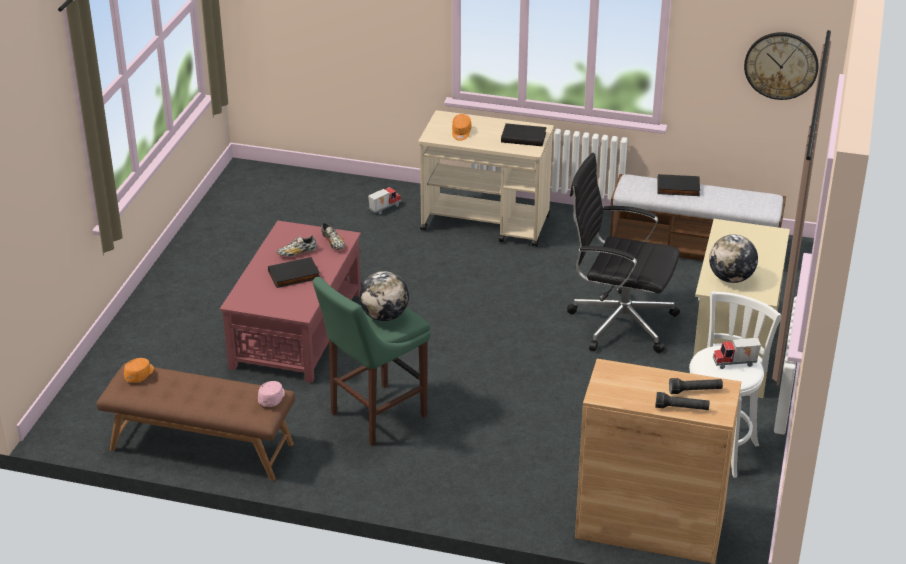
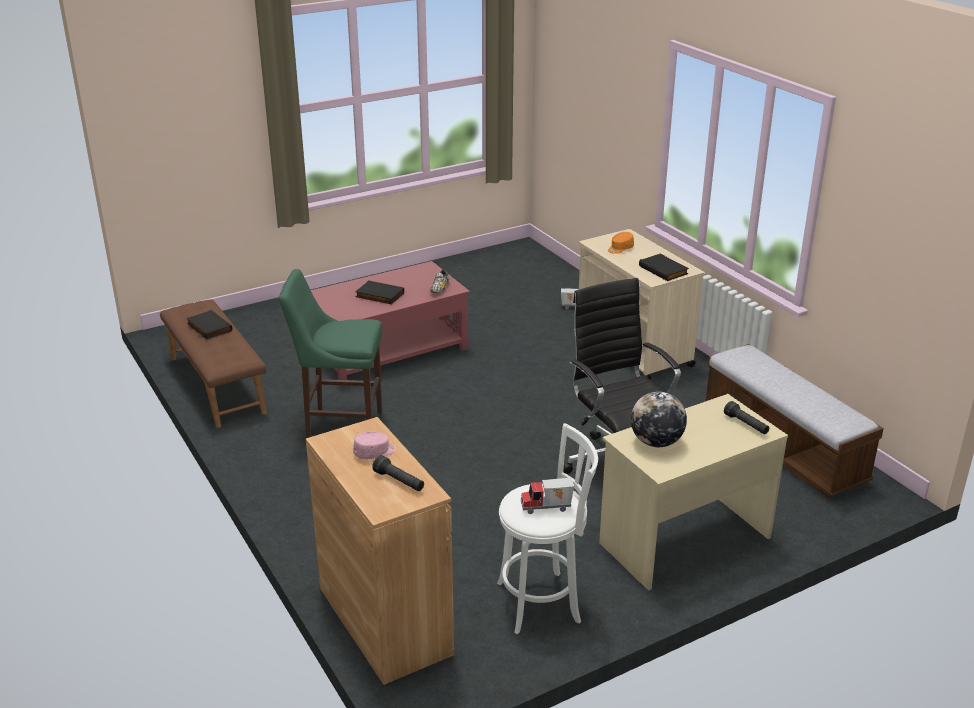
camera: 45 degrees right, 5 degrees down
(140, 374) = (201, 307): orange cap -> none
(272, 398) = (240, 359): pink cap -> pink cap (375, 452)
(297, 253) = (406, 284): shoe -> none
(384, 316) = (347, 332): globe -> none
(678, 188) = (777, 374): black book -> black book (208, 327)
(681, 408) = (363, 487): black flashlight -> black flashlight (746, 425)
(735, 364) = (547, 508): toy truck -> toy truck turned 45 degrees counterclockwise
(781, 65) = (912, 273): wall clock -> none

